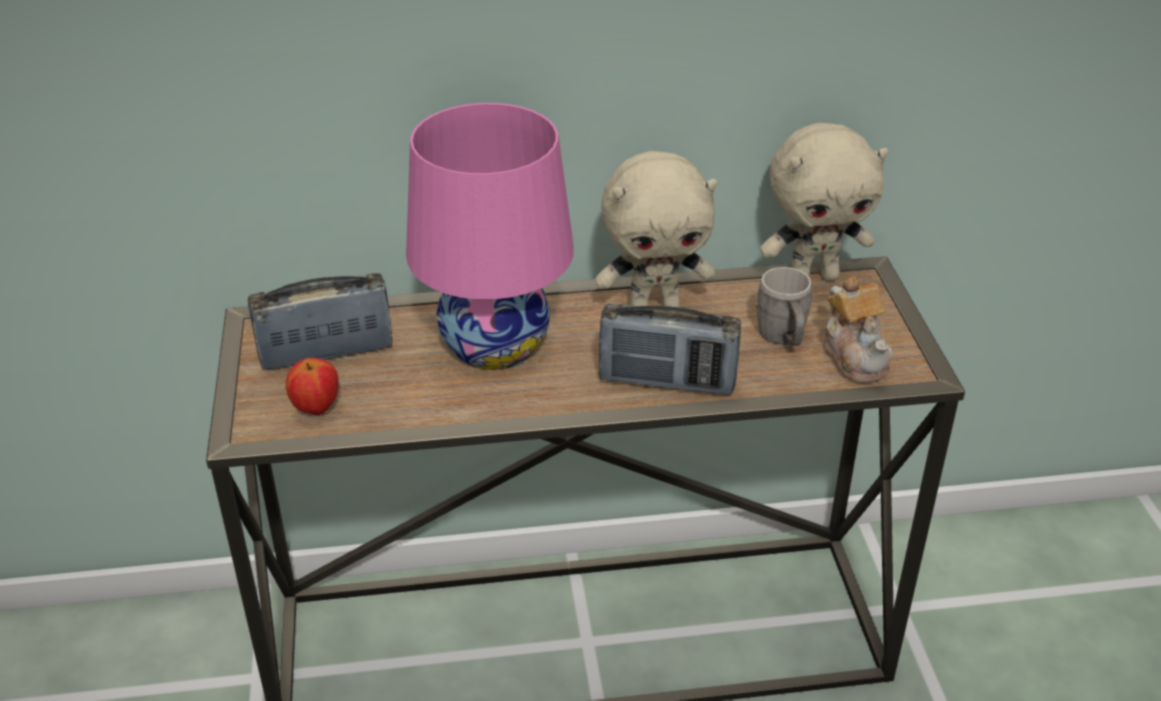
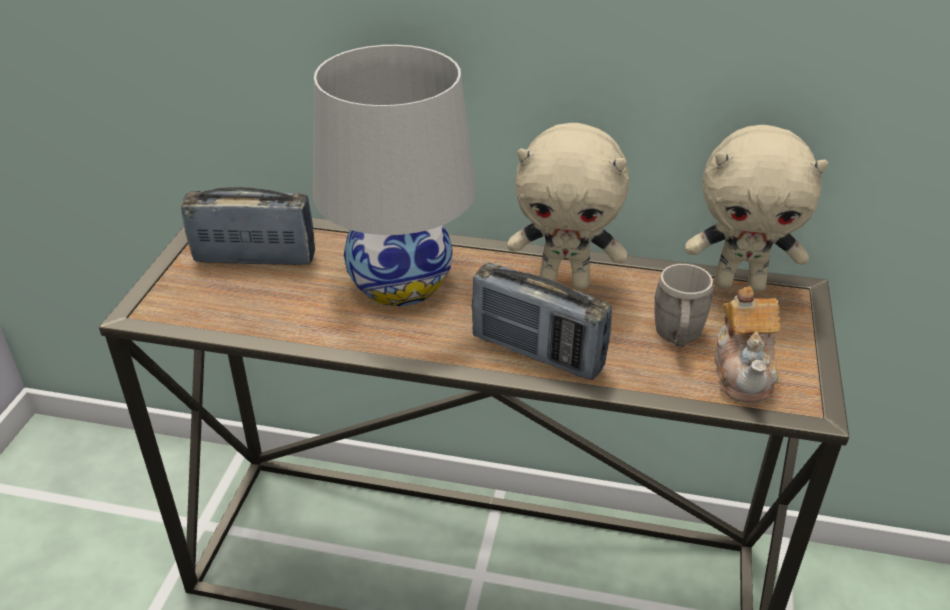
camera: 20 degrees right, 0 degrees up
(316, 408) = (215, 304): apple -> none
(494, 344) = (400, 282): pink table lamp -> white table lamp

